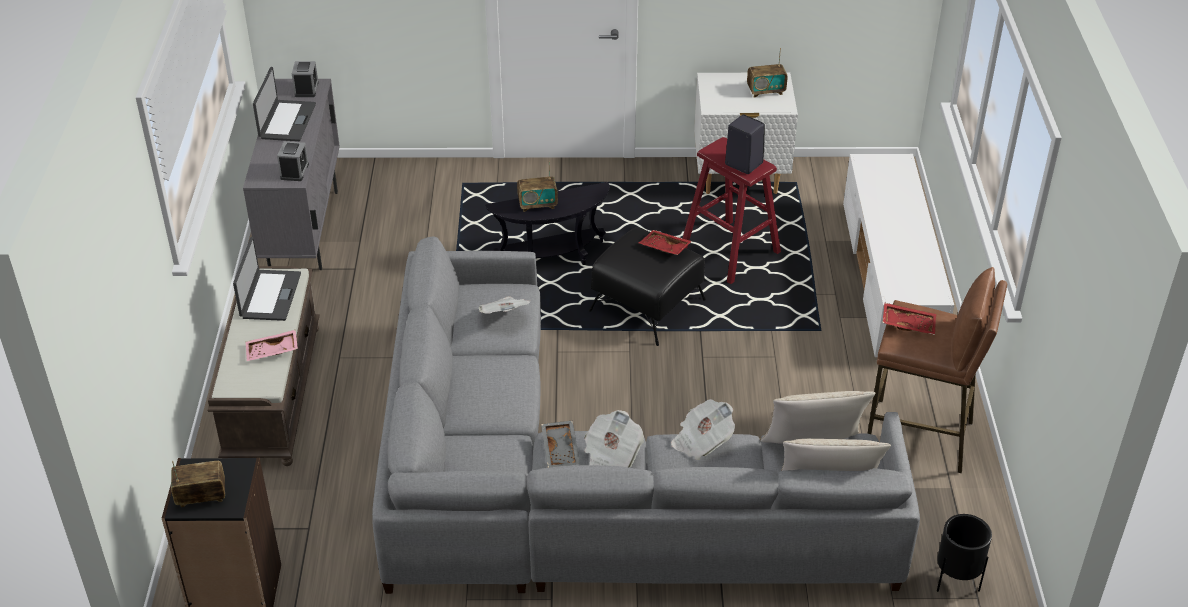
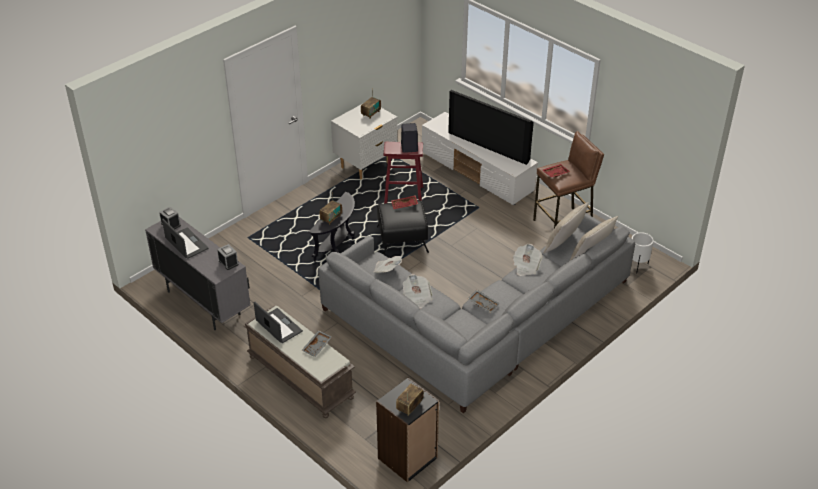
camera: 45 degrees left, 0 degrees up
(272, 352) = (317, 347): pink tray -> grey tray
(611, 456) = (504, 294): newspaper -> newspaper (417, 297)
(910, 238) = (490, 146): none -> television
(955, 581) = (637, 266): black planter -> white planter

